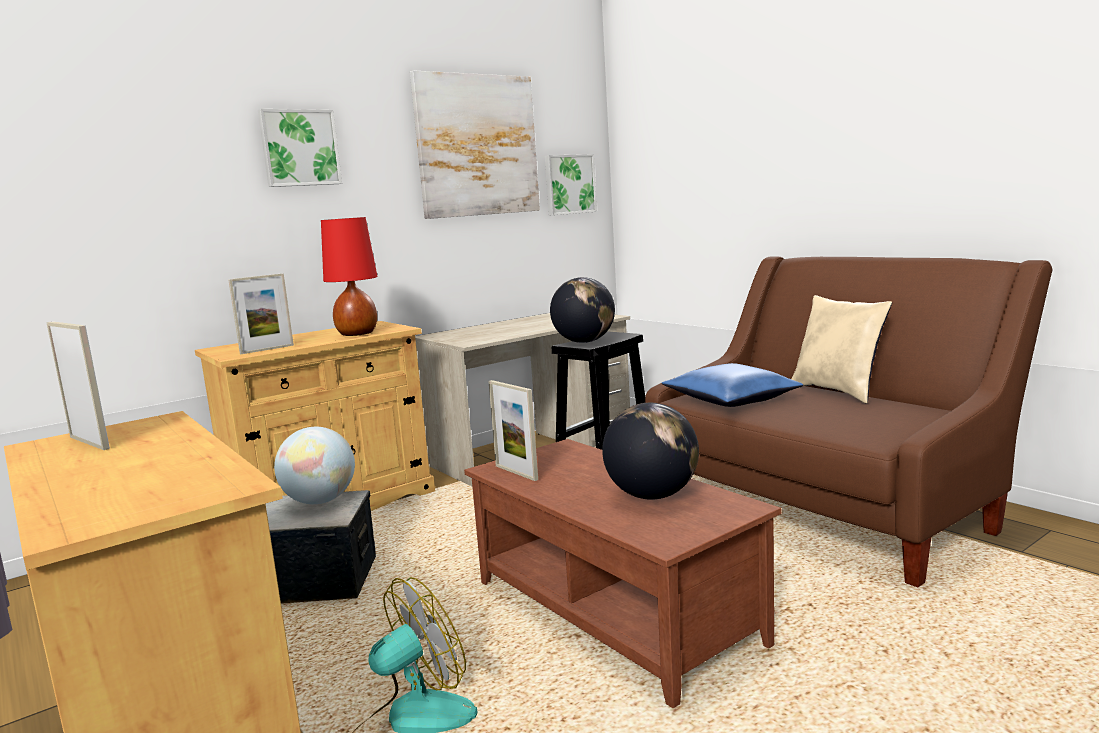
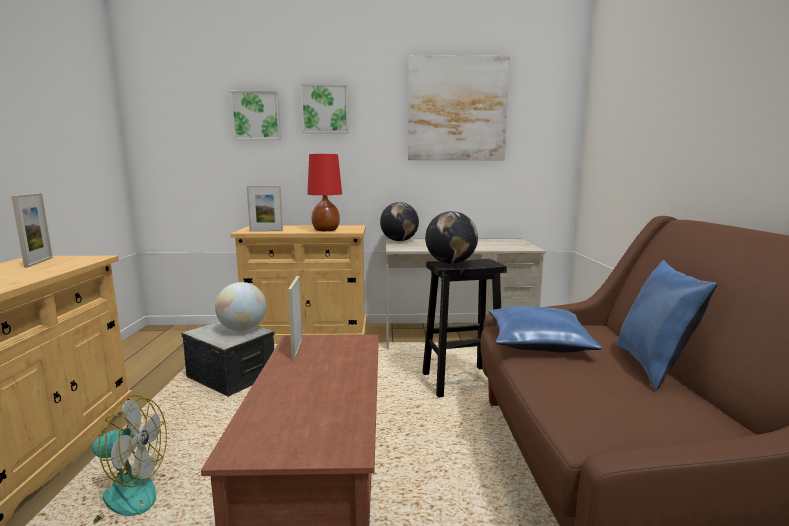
camera: 35 degrees right, 0 degrees up
(569, 184) = (537, 141): picture -> picture (256, 116)
(652, 496) = (319, 404): globe -> globe (399, 241)
(838, 392) = (654, 367): beige pillow -> blue pillow

